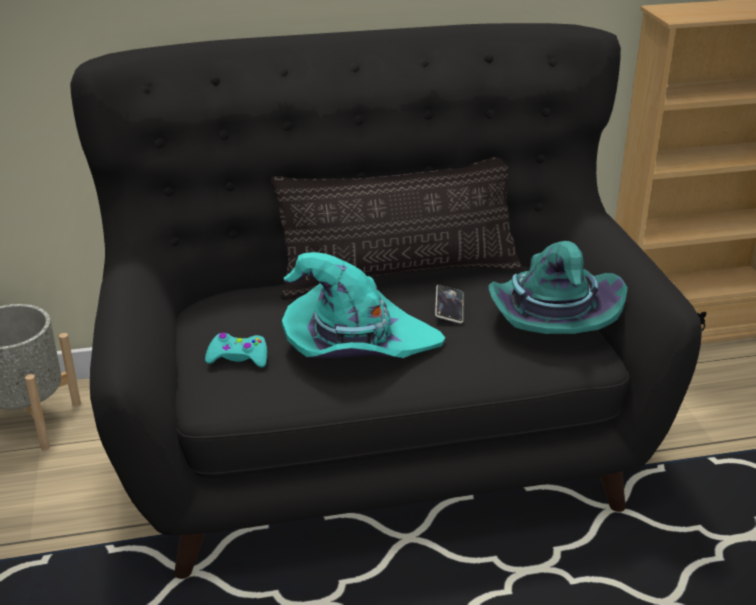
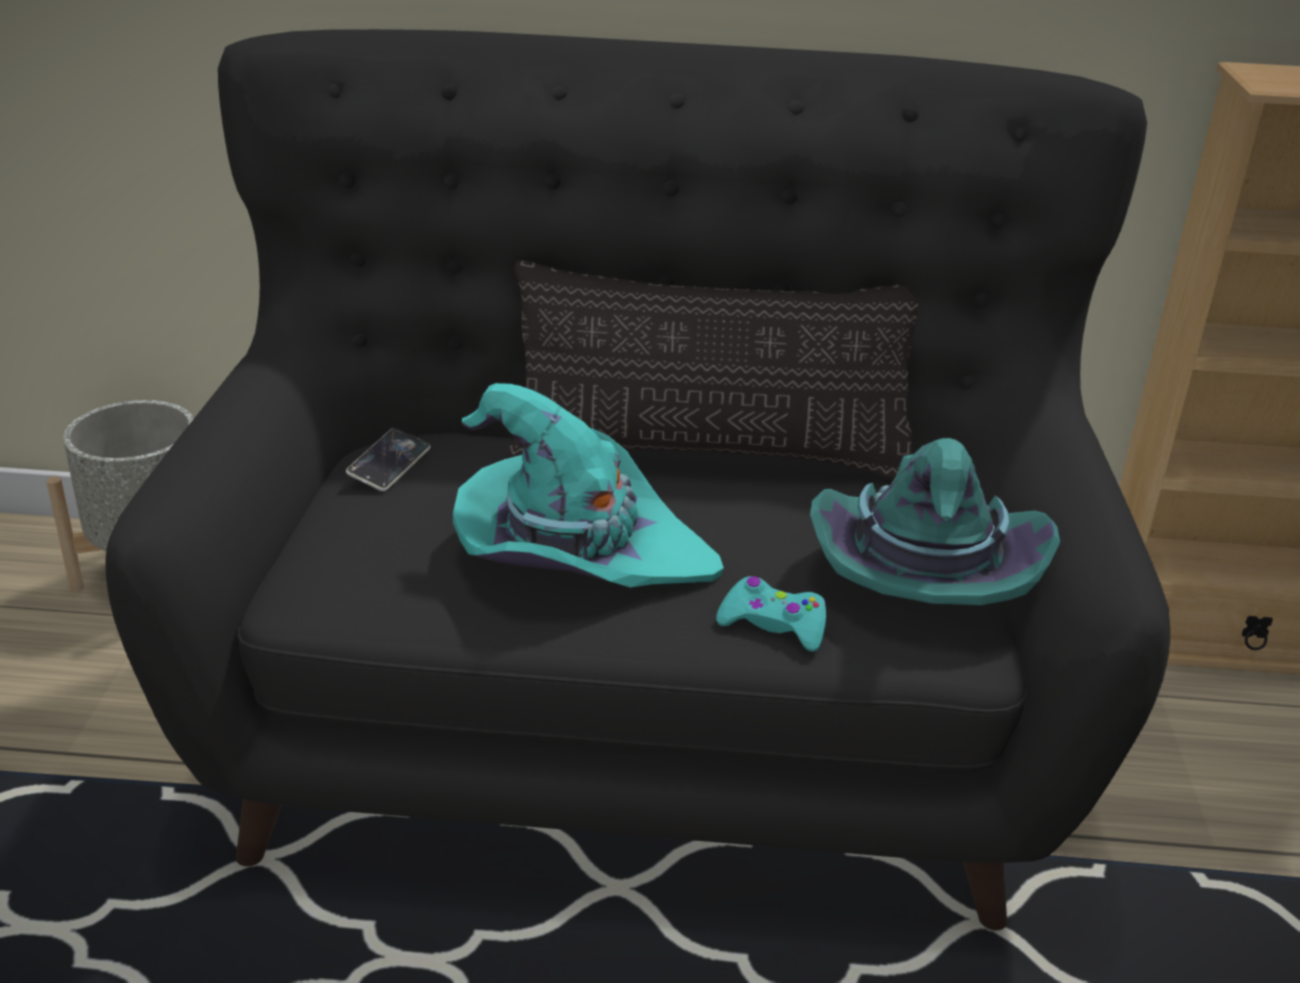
camera: 15 degrees right, 0 degrees up
(238, 357) = (384, 535): turquoise game controller -> turquoise game controller (773, 624)
(449, 307) = (761, 521): phone -> phone (389, 465)

